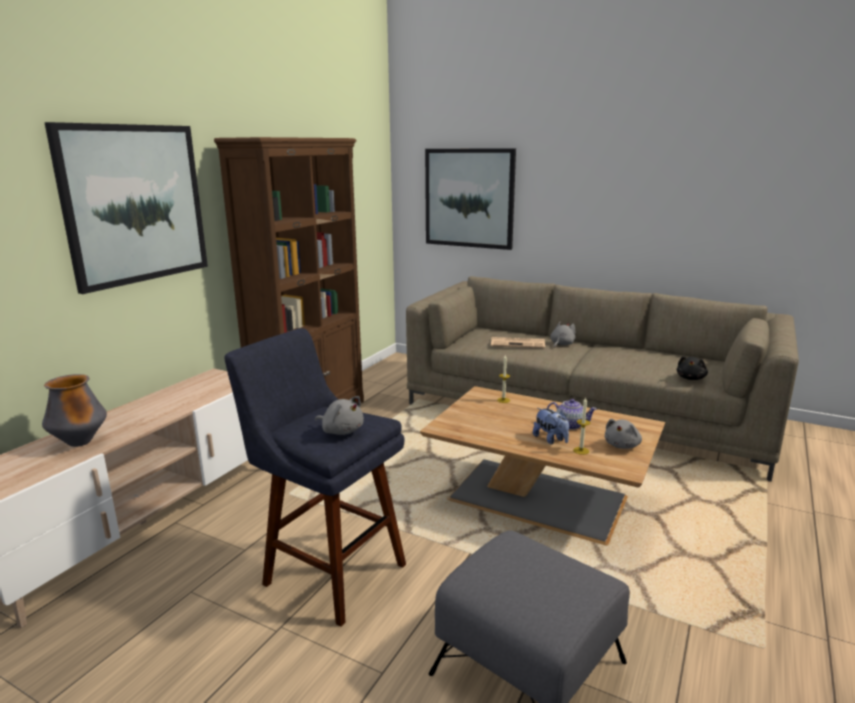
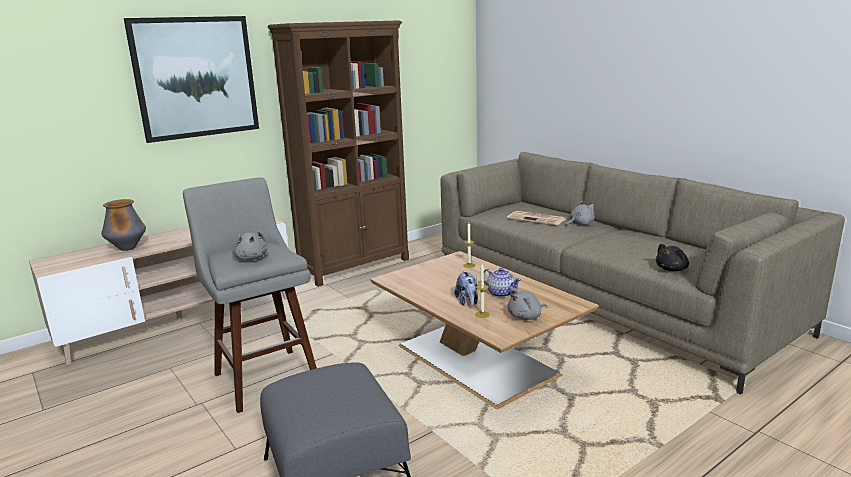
camera: 25 degrees right, 0 degrees up
(328, 570) = (264, 375): blue stool -> grey stool
(469, 198) = (535, 75): picture -> none

